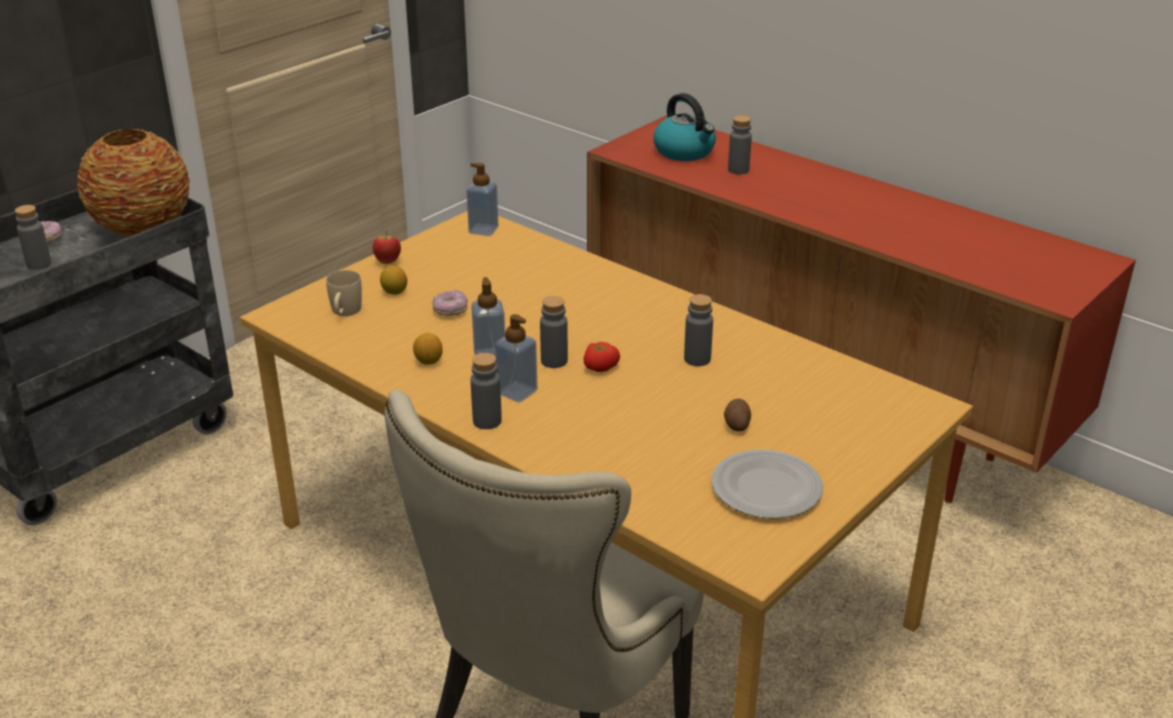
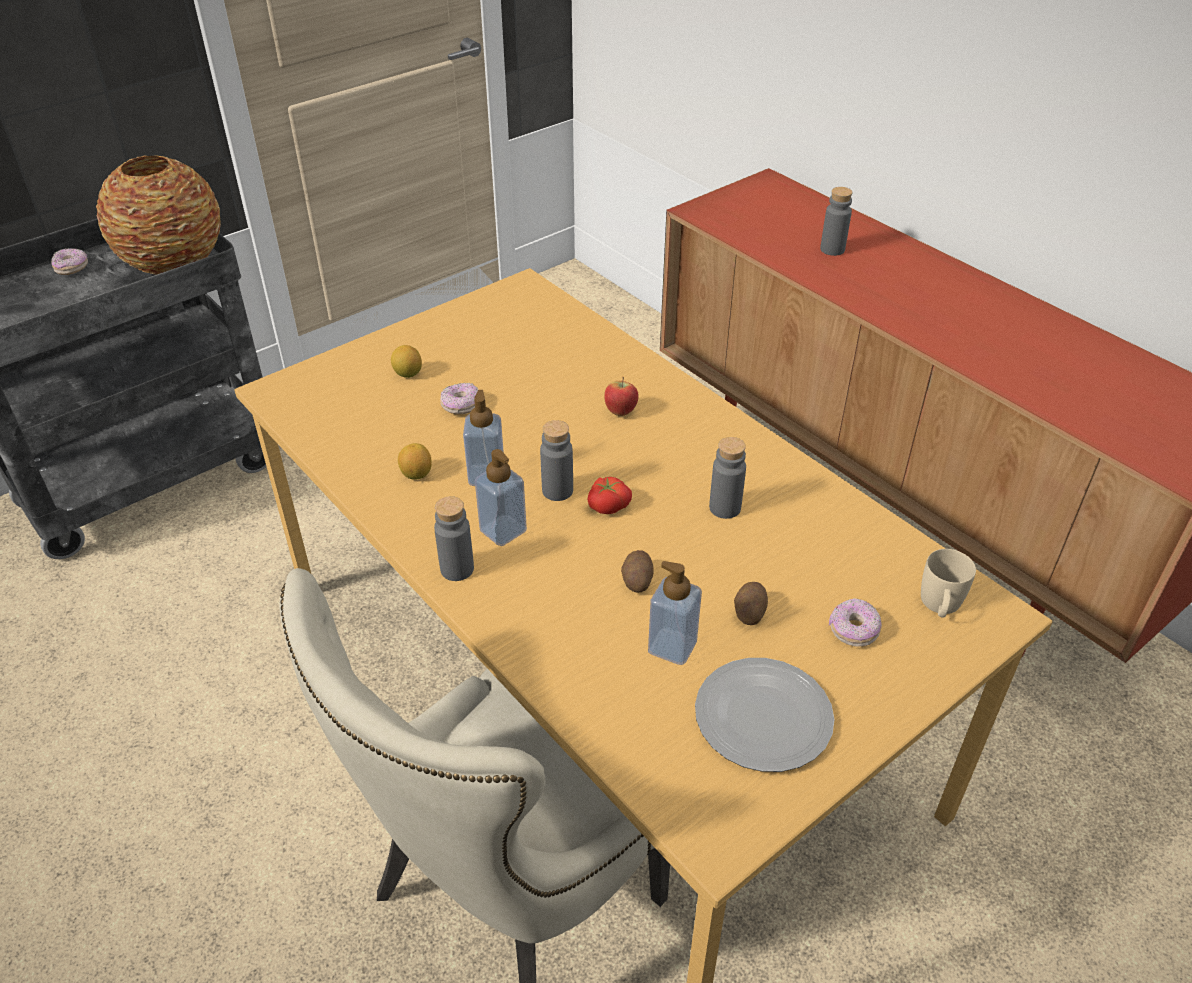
camera: 10 degrees right, 10 degrees up
(39, 264) = (54, 299): grey bottle -> none
(345, 313) = (346, 396): beige mug -> beige mug (939, 606)
(387, 262) = (413, 332): apple -> apple (620, 412)
(483, 230) = (529, 300): soap dispenser -> soap dispenser (672, 647)
(639, 413) = (637, 580): none -> potato
(685, 152) = (777, 219): kettle -> none
(821, 427) = (853, 630): none -> donut

